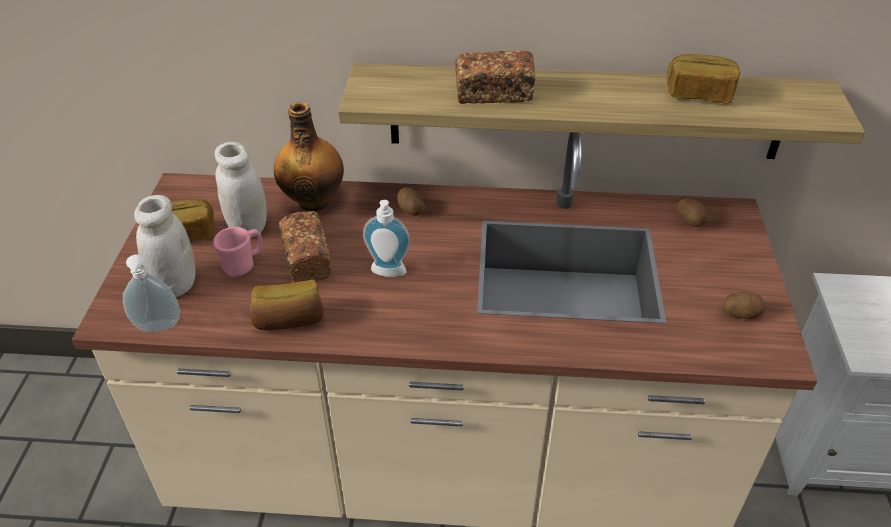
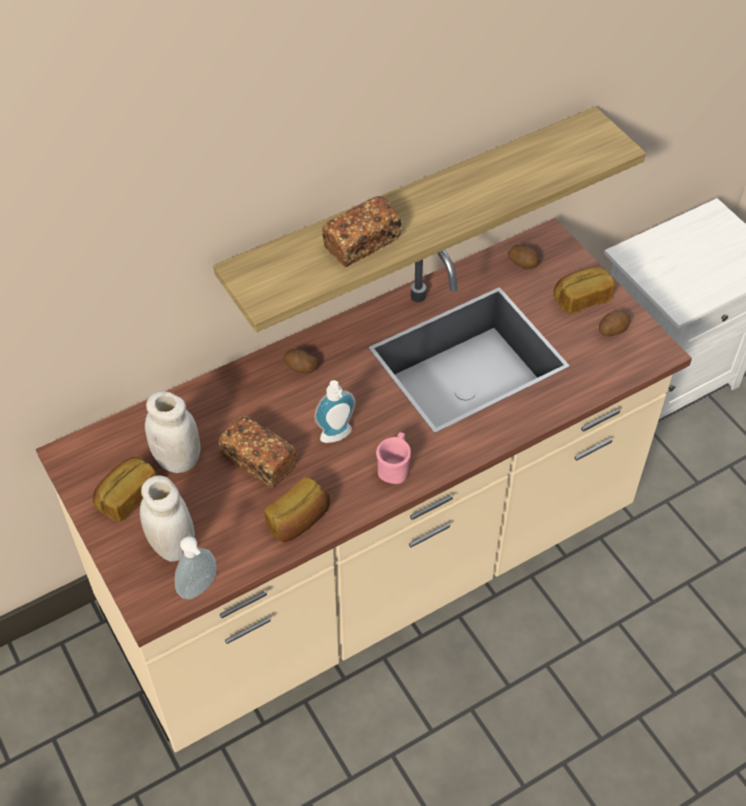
camera: 35 degrees left, 10 degrees up
(243, 265) = (211, 496): pink mug -> pink mug (395, 468)
(314, 200) = (209, 403): bottle -> none
(699, 93) = (512, 168): bread -> bread (581, 298)

